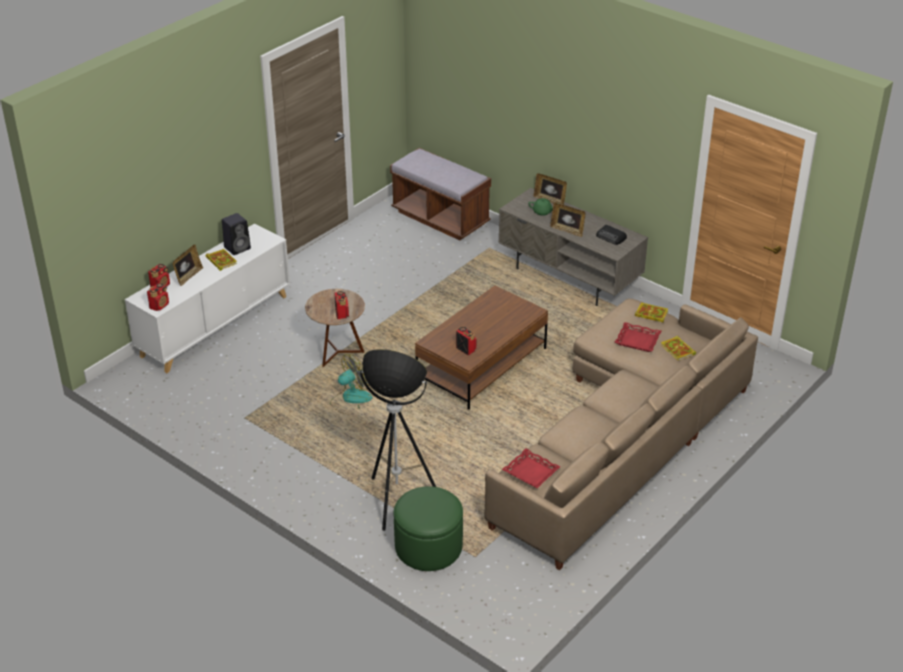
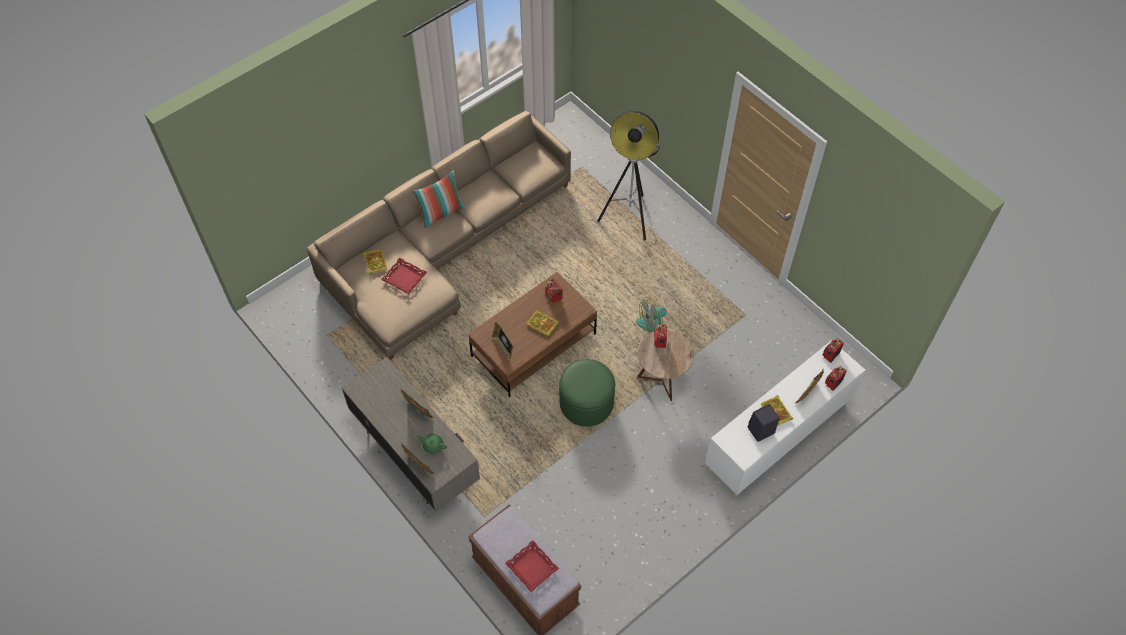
camera: 170 degrees left, 20 degrees up
(428, 547) = (612, 178): green ottoman -> green ottoman (586, 403)
(506, 303) = (503, 348): none -> picture frame
(531, 472) = (534, 164): red tray -> red tray (531, 567)
(611, 237) = (378, 392): radio -> none
(627, 406) = (441, 213): none -> pillow
(650, 314) = (379, 307): book -> book (543, 324)

